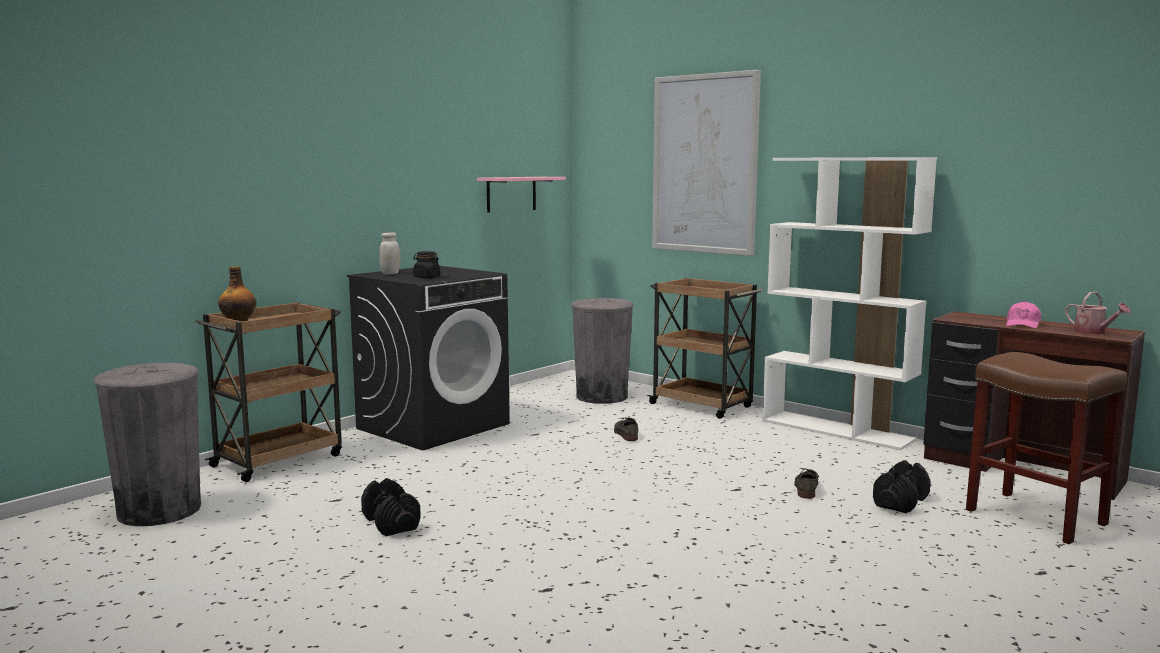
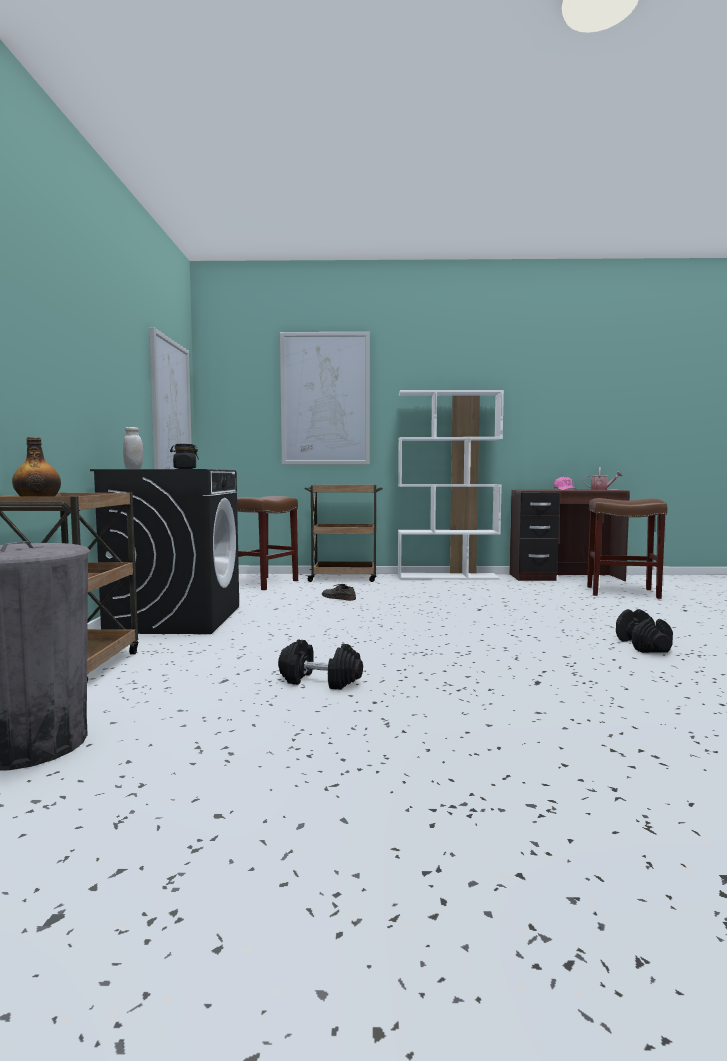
camera: 40 degrees left, 5 degrees down
(511, 194) = (170, 415): pink shelf -> picture
(601, 396) = (265, 583): grey trash can -> brown stool
(806, 488) = (508, 601): grey shoe -> none
(901, 502) = (562, 598): black dumbbell -> black dumbbell (643, 645)

